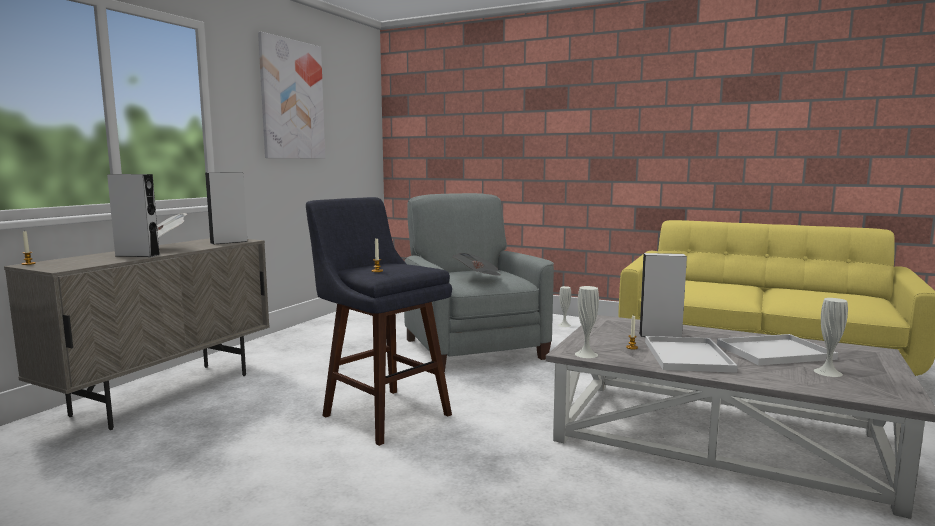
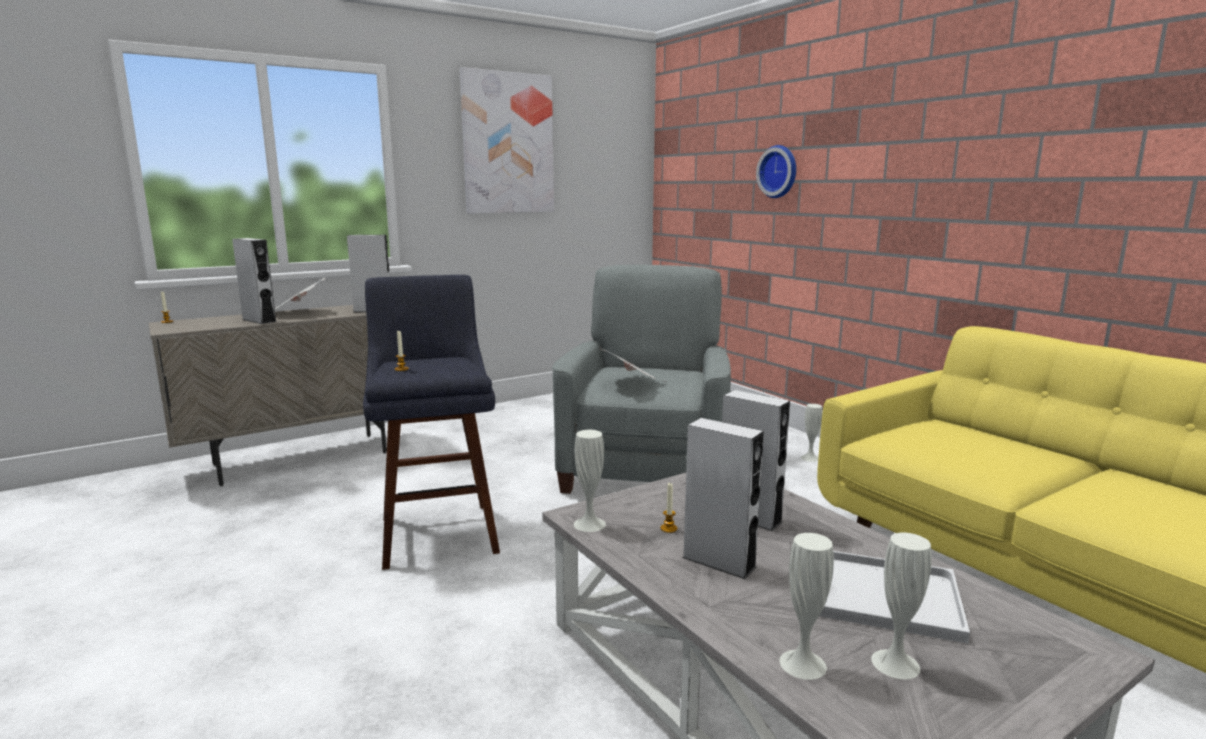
camera: 30 degrees right, 5 degrees up
(506, 128) = (779, 171): none -> wall clock
(685, 355) = (719, 562): white tray -> grey speaker
(797, 381) = (802, 664): none -> white vase

